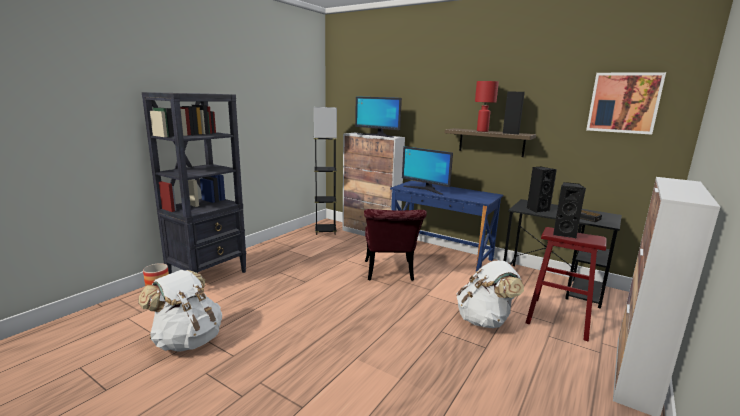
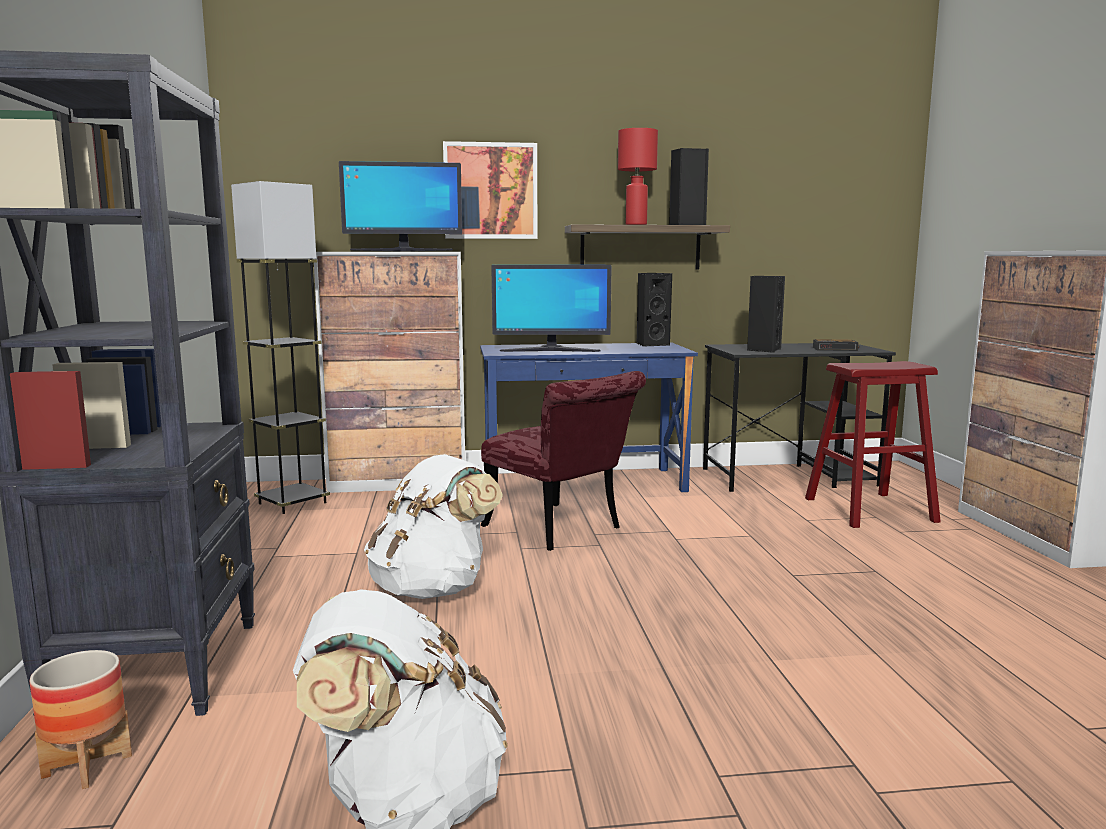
camera: 40 degrees left, 5 degrees down
(485, 320) = (810, 542): white backpack -> white backpack (433, 588)
(564, 234) = (868, 365): black speaker -> black speaker (651, 344)
(623, 103) = (833, 169): picture -> picture (490, 191)

